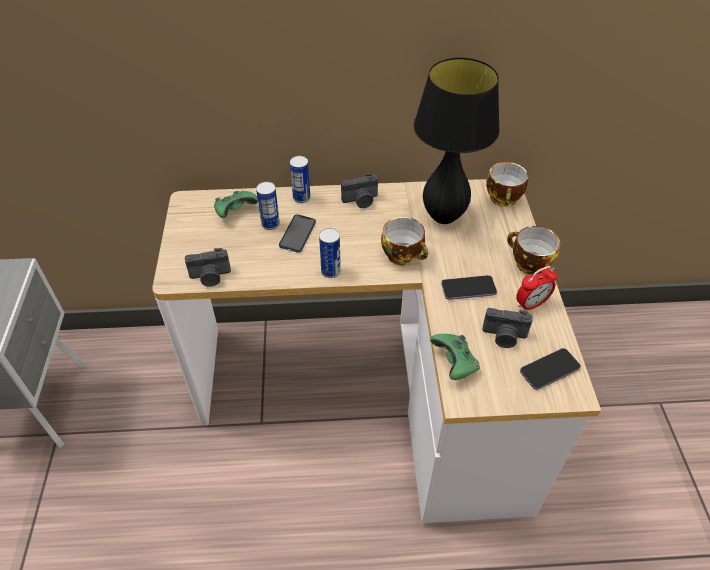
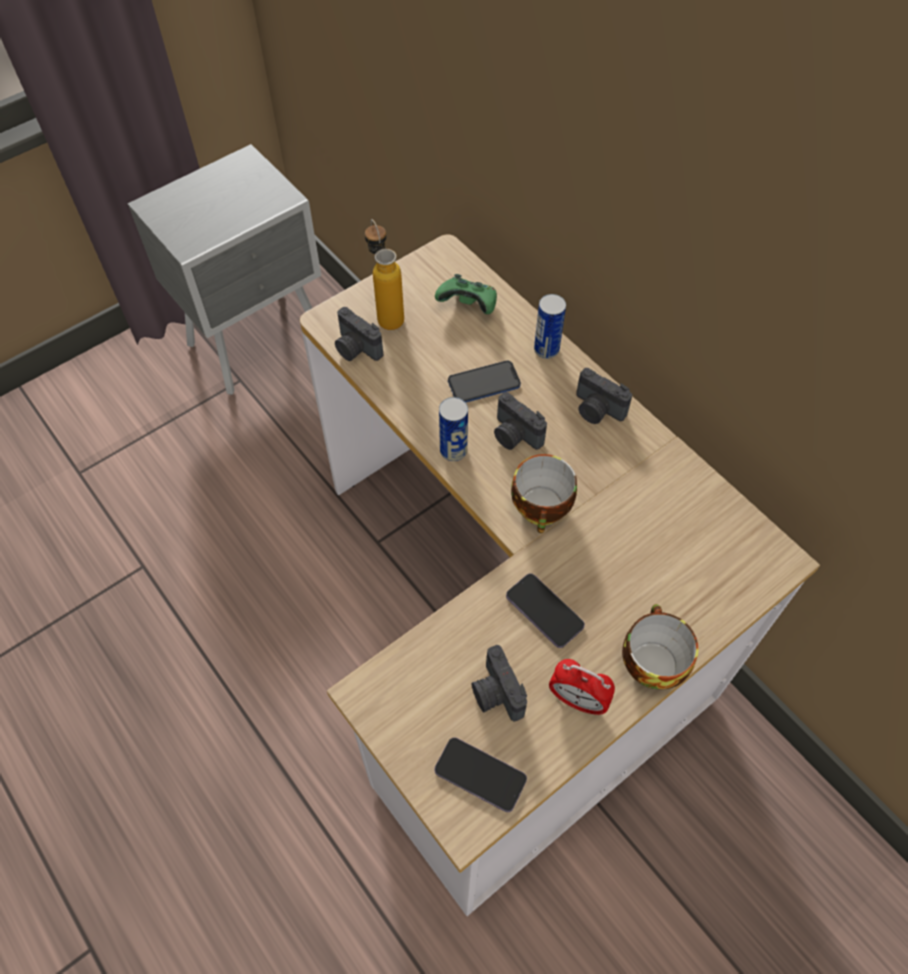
camera: 55 degrees right, 10 degrees up
(200, 249) = (386, 313): none -> bottle
(270, 224) = (477, 348): can -> none
(345, 241) = (514, 435): none -> camera
(443, 217) = (650, 515): black table lamp -> none
(454, 363) = (411, 658): green game controller -> none
(504, 199) = (753, 569): cup -> none

